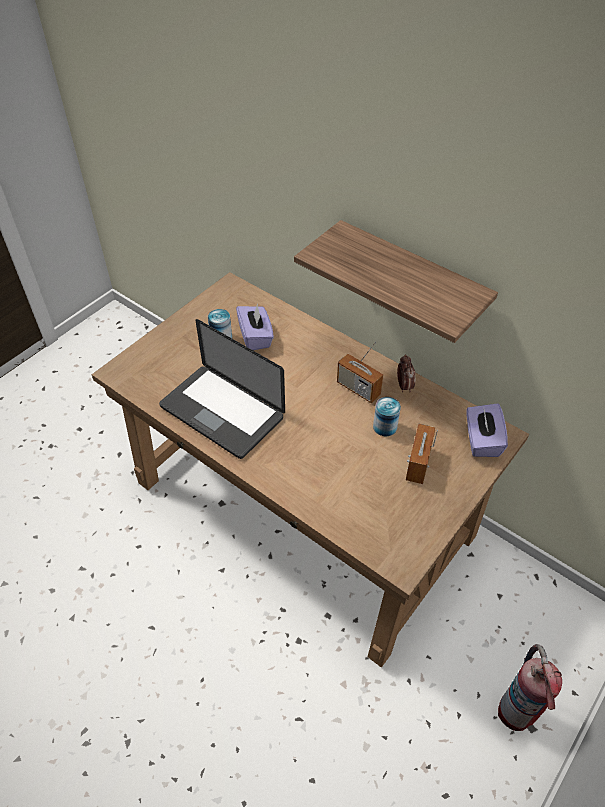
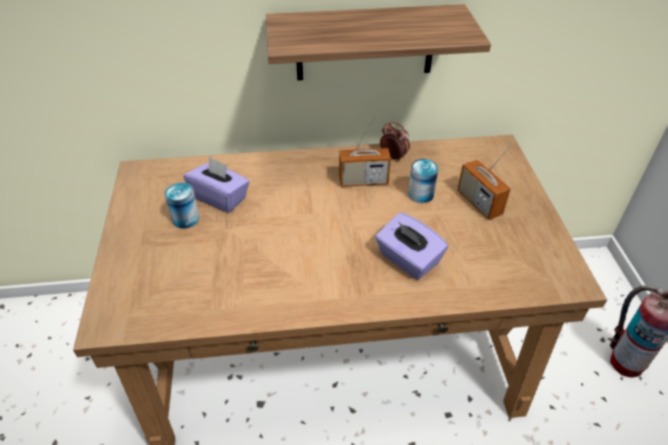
camera: 45 degrees left, 5 degrees down
(222, 412) = (272, 280): laptop -> none
(481, 440) = (493, 158): purple tissue box -> purple tissue box (408, 260)

